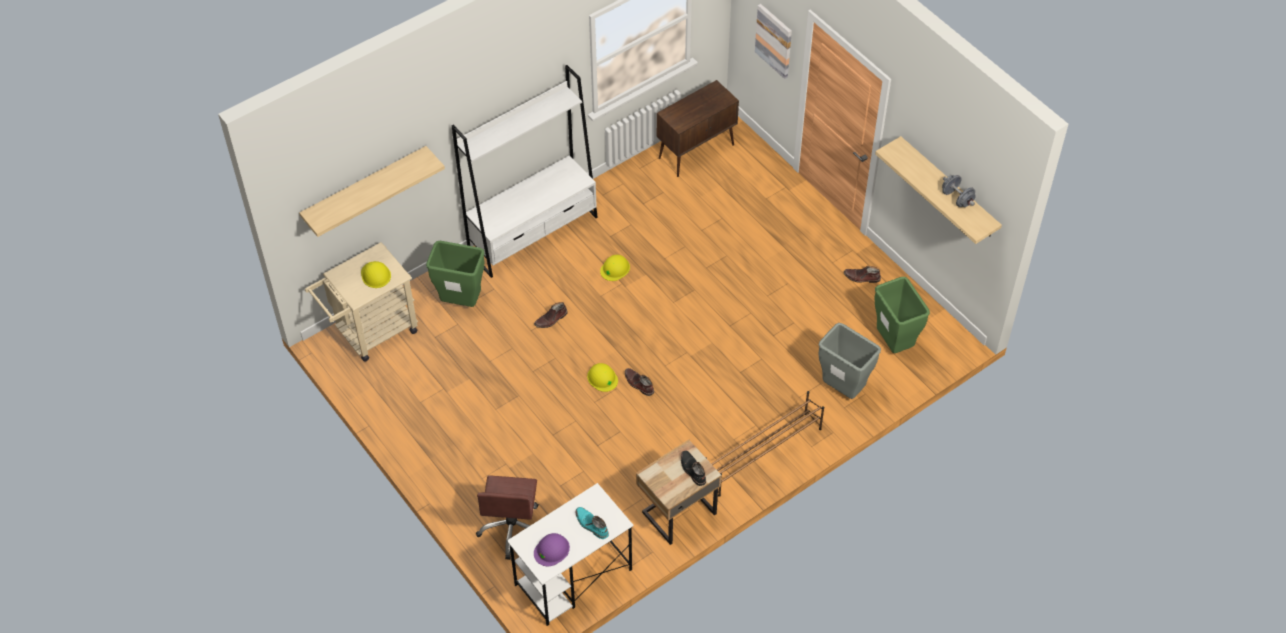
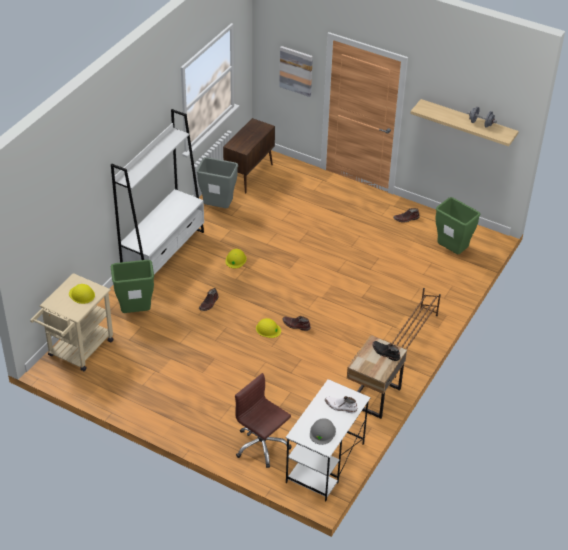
camera: 25 degrees left, 10 degrees down
(365, 187) = (61, 224): shelf -> none
(512, 528) = (261, 445): brown office chair -> brown office chair turned 150 degrees clockwise
(551, 550) = (322, 432): purple hard hat -> grey hard hat
(591, 525) = (340, 407): turquoise boot -> white boot
(843, 389) = (437, 287): grey trash can -> grey trash can (218, 207)

